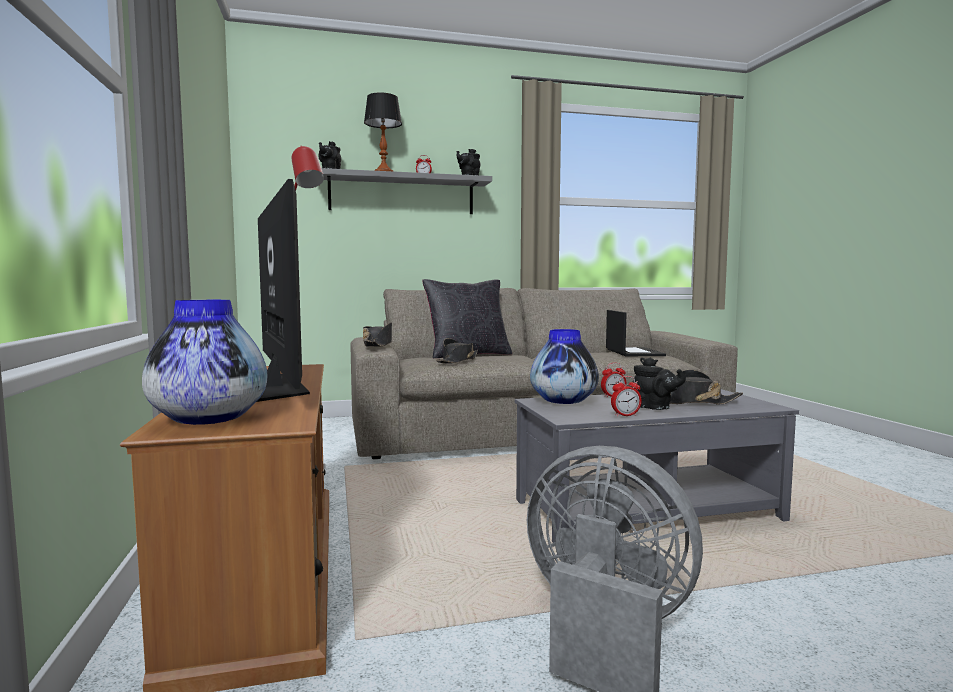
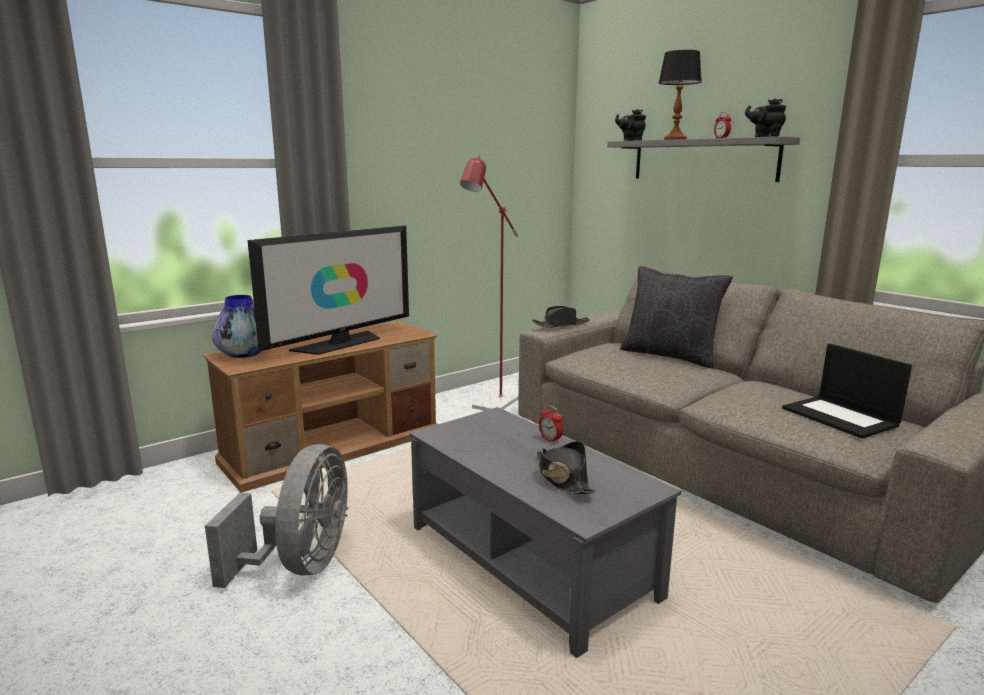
camera: 65 degrees right, 10 degrees up
(457, 361) = (613, 358): black hat -> none
(563, 402) = (500, 424): vase -> none
(625, 415) = (464, 452): alarm clock -> none
(633, 352) = (841, 417): laptop -> laptop turned 90 degrees clockwise
(654, 408) = (511, 461): black teapot -> none

